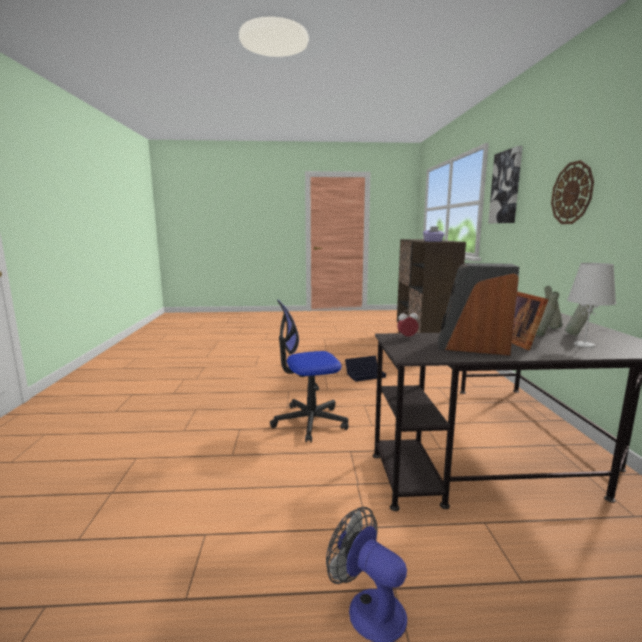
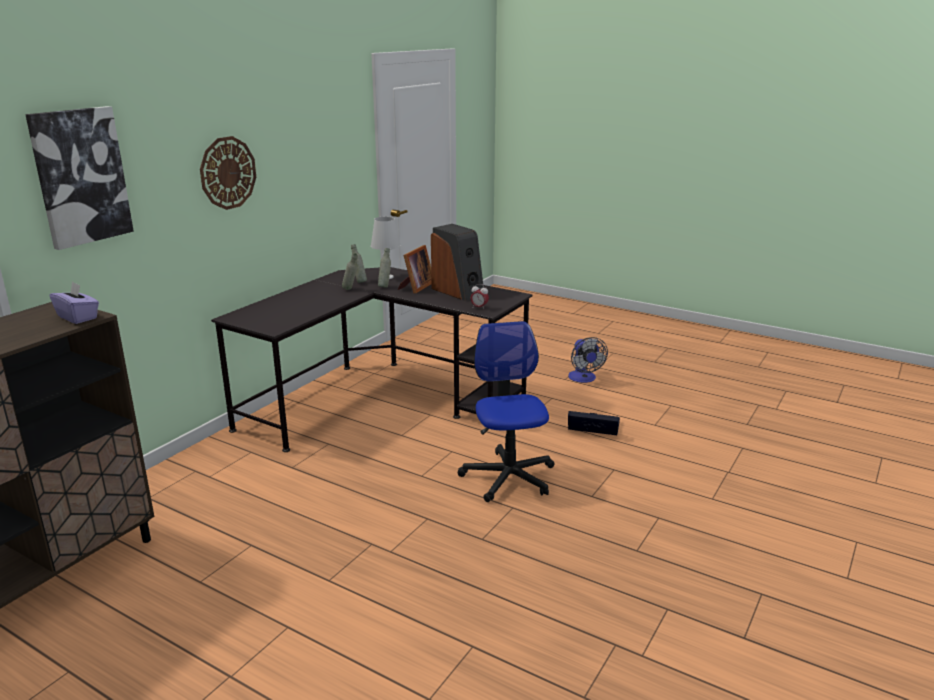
camera: 145 degrees left, 10 degrees up
(309, 422) = (508, 477): office chair -> office chair turned 120 degrees counterclockwise
(365, 374) = (328, 527): black storage box -> black storage box (591, 428)

